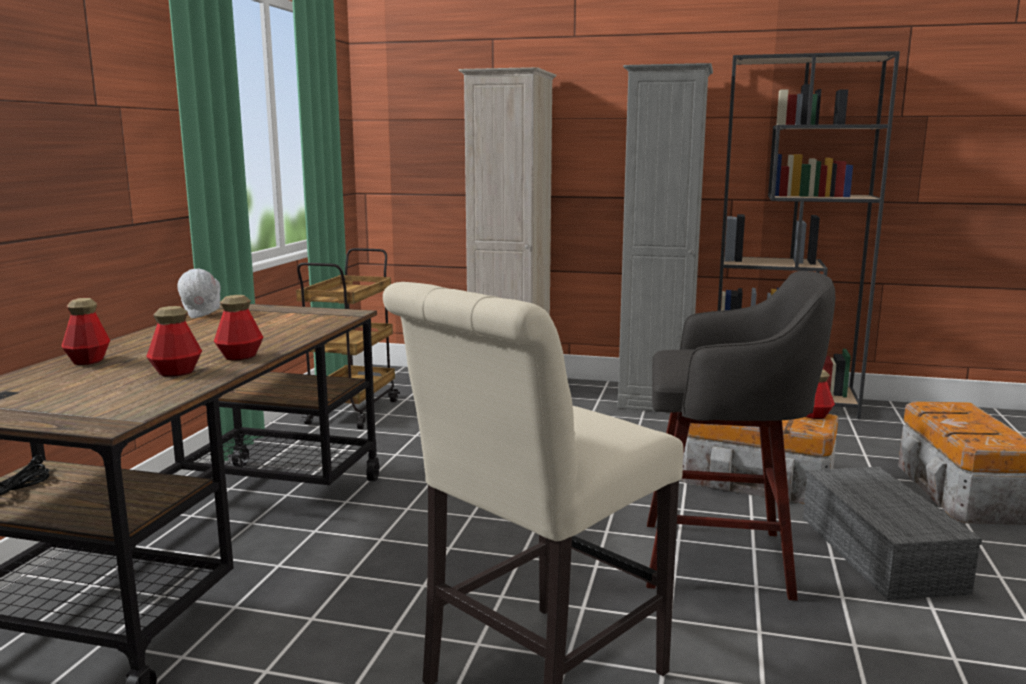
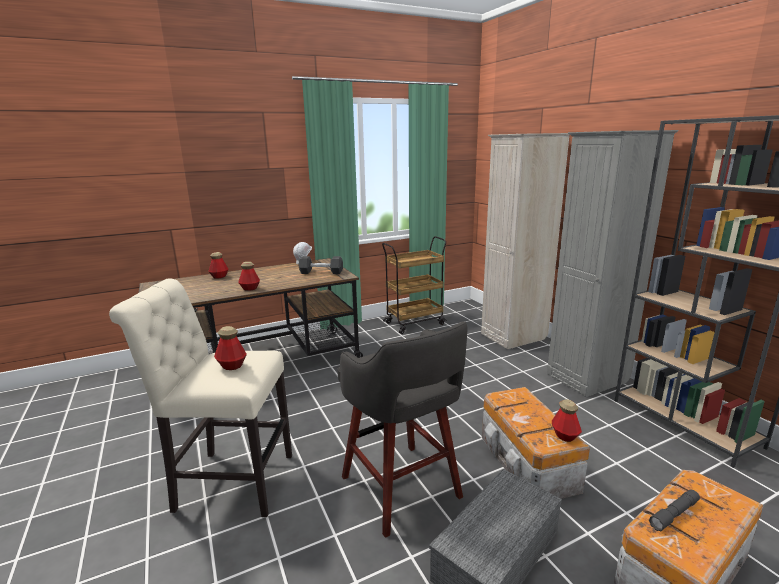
camera: 50 degrees right, 5 degrees up
(176, 372) = (218, 290): bottle -> bottle (232, 366)
(291, 317) = (321, 272): none -> black dumbbell
(963, 427) = (674, 514): none -> grey flashlight

